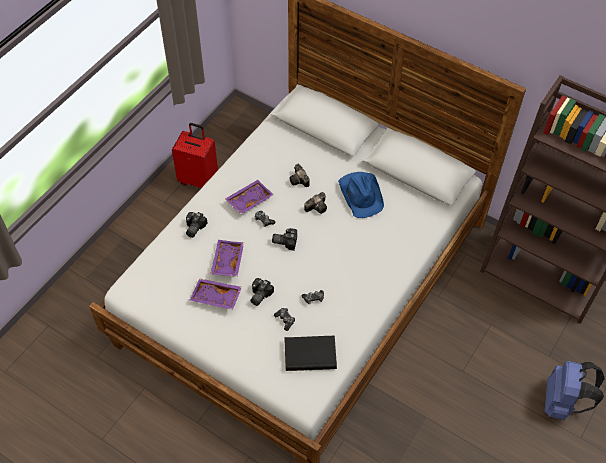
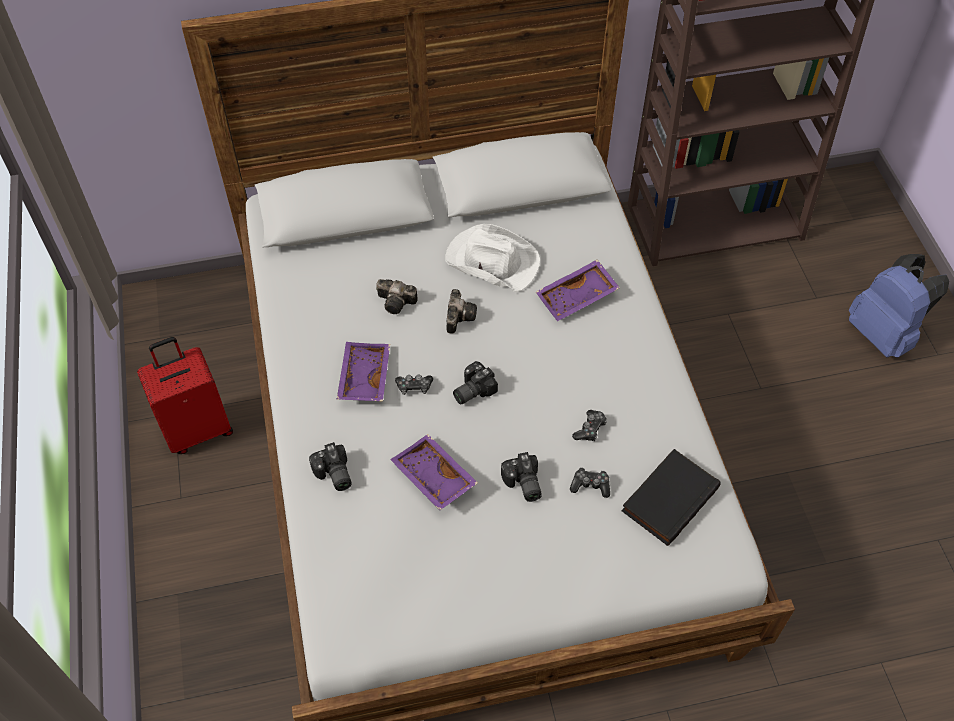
camera: 45 degrees left, 0 degrees up
(216, 298) = (476, 537): purple tray -> purple tray (577, 298)
(361, 194) = (491, 260): blue hat -> white hat

